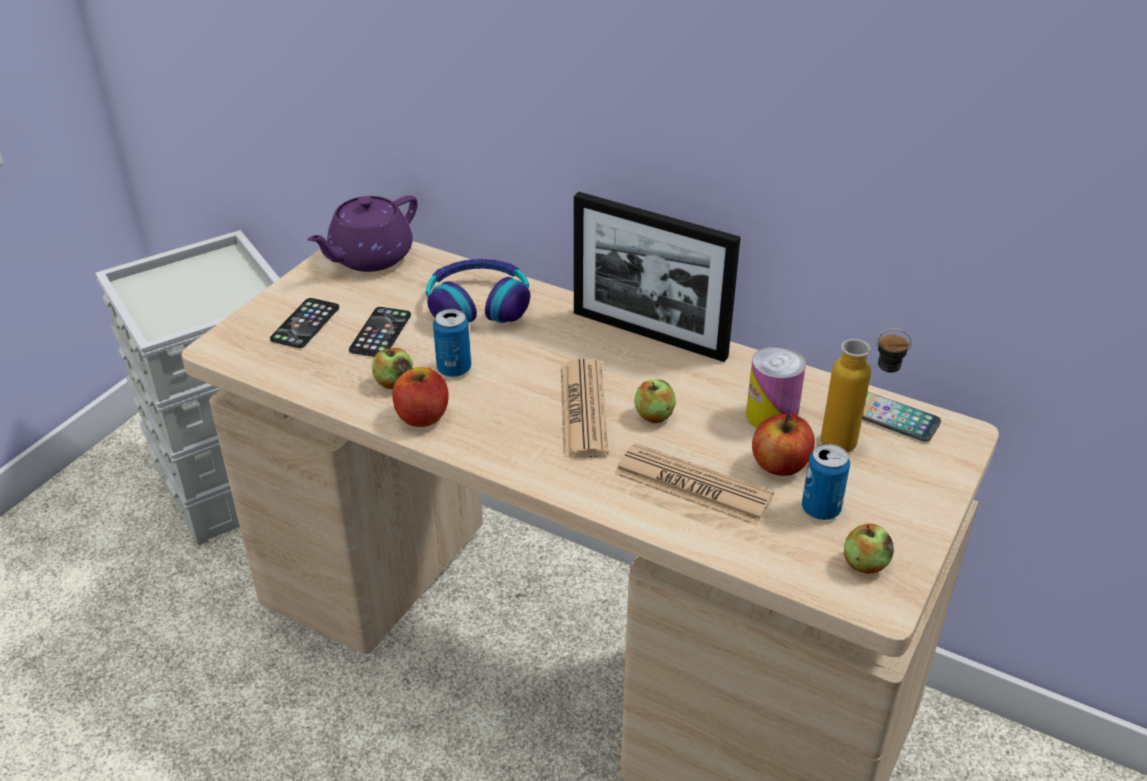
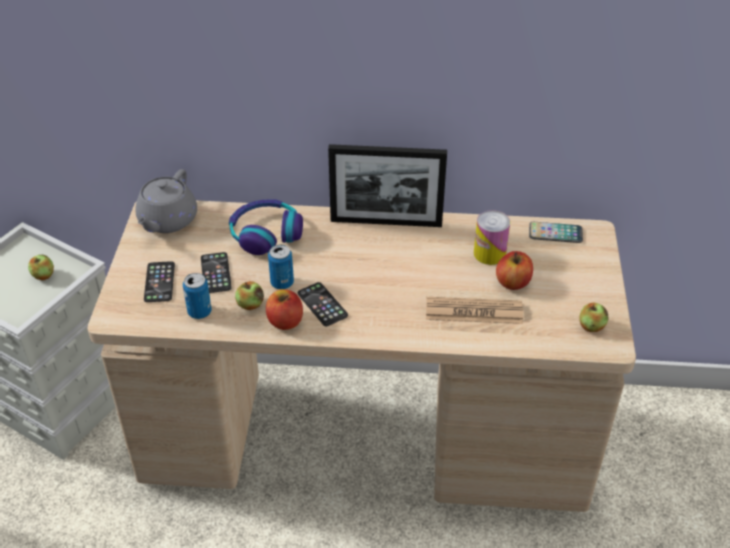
camera: 25 degrees left, 5 degrees up
(369, 257) = (167, 221): purple teapot -> grey teapot
(486, 411) = (322, 304): none -> phone
(583, 410) = (380, 285): newspaper -> none
(654, 416) = (424, 275): apple -> apple (43, 275)
(820, 509) = (550, 302): can -> can (199, 312)
(853, 445) = (544, 257): bottle -> none

